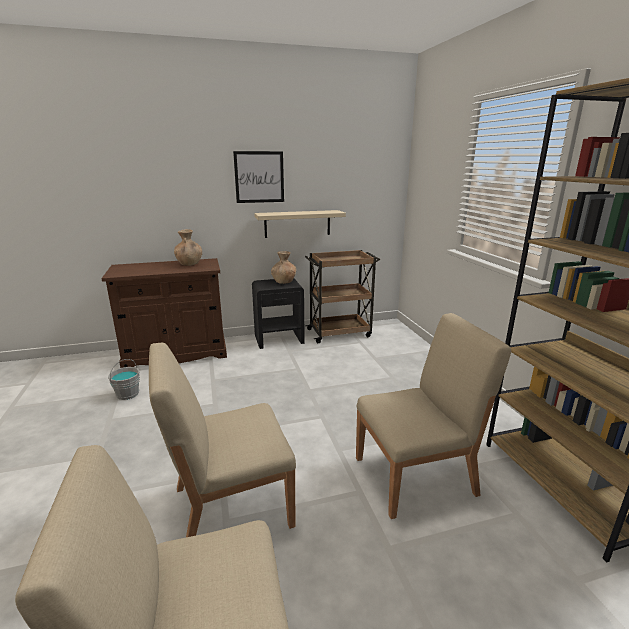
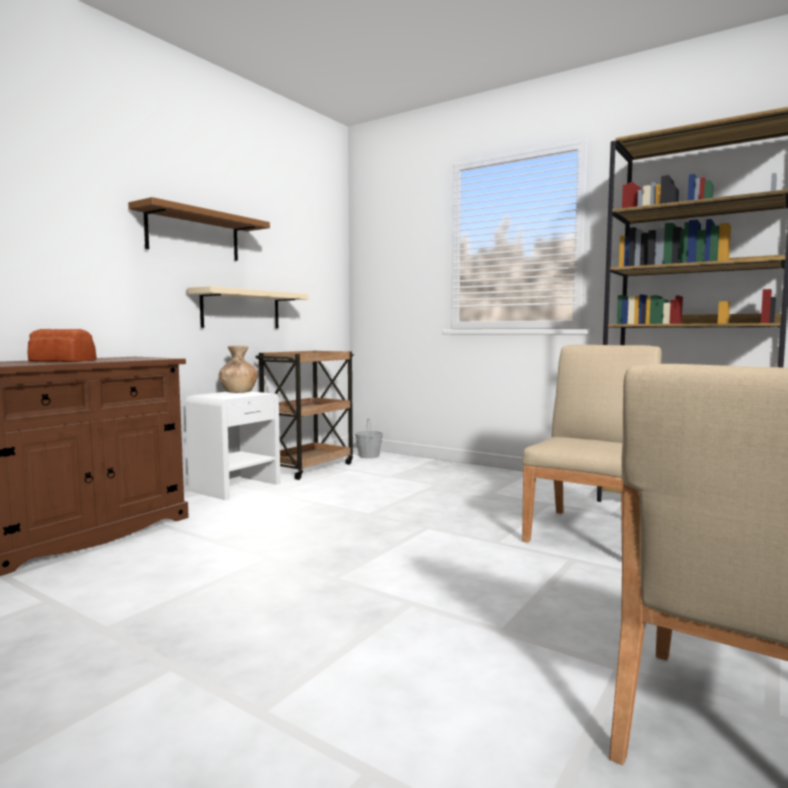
camera: 40 degrees left, 15 degrees down
(128, 394) = (77, 595): grey bucket -> grey bucket (369, 456)
(156, 269) = (63, 361): none -> bread
(189, 264) = (108, 358): brown vase -> none
(230, 506) = (483, 620): beige chair -> none
(259, 177) = (193, 235): picture -> brown shelf
(279, 339) = (236, 487): black nightstand -> white nightstand

